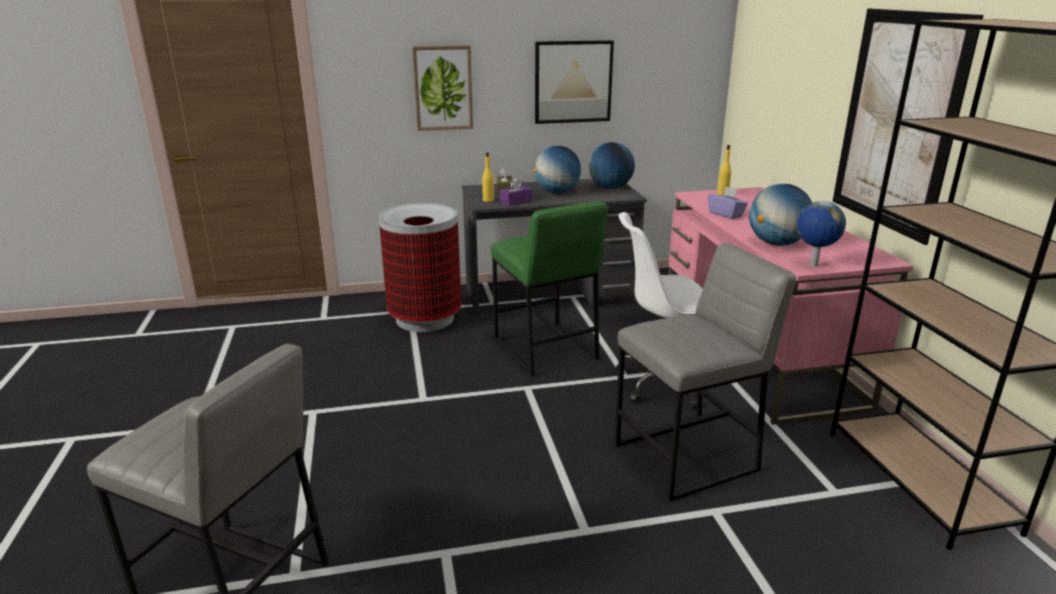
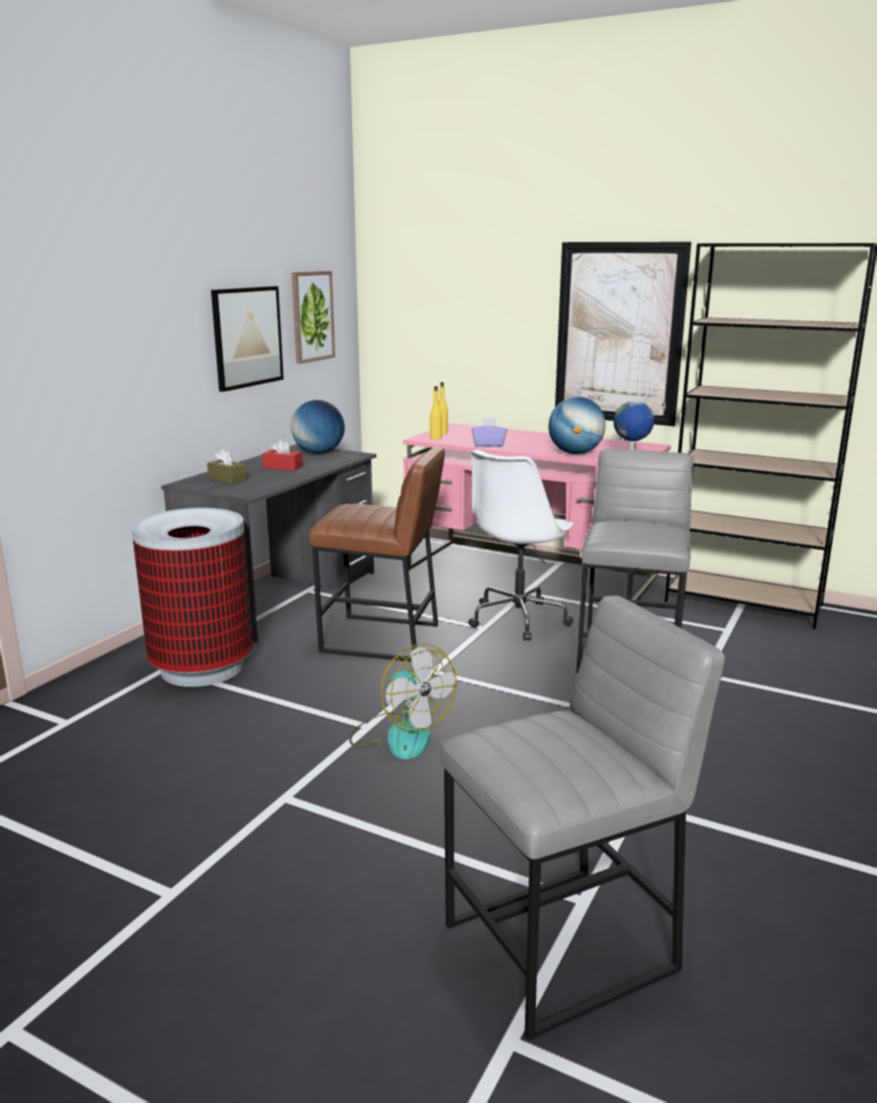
camera: 50 degrees left, 5 degrees down
(426, 414) = (400, 734): none -> fan
(443, 88) = (126, 356): picture -> picture (312, 316)
(488, 200) = (237, 489): yellow bottle -> yellow bottle (435, 438)
(516, 201) = (270, 483): purple tissue box -> none
(546, 349) = (382, 638): green chair -> brown chair
(557, 192) = (282, 467): globe -> red tissue box

